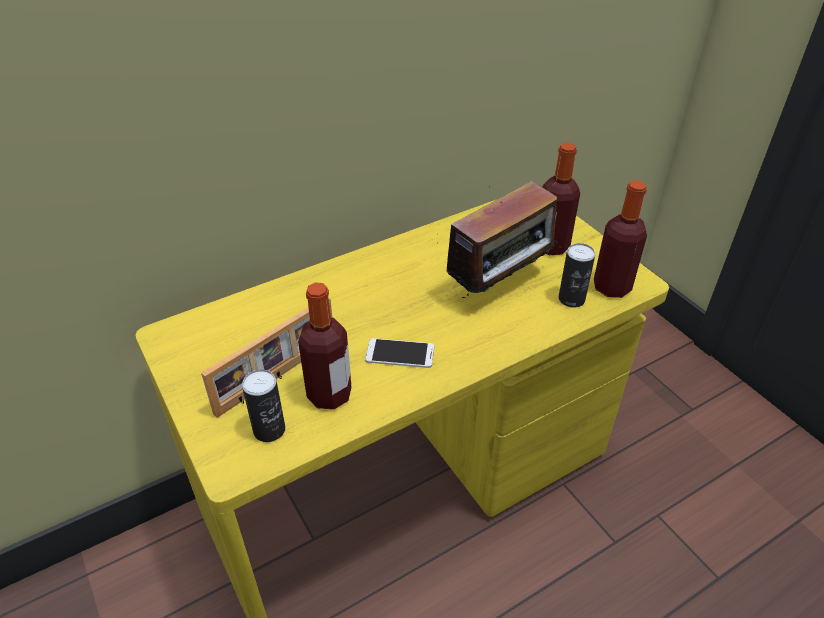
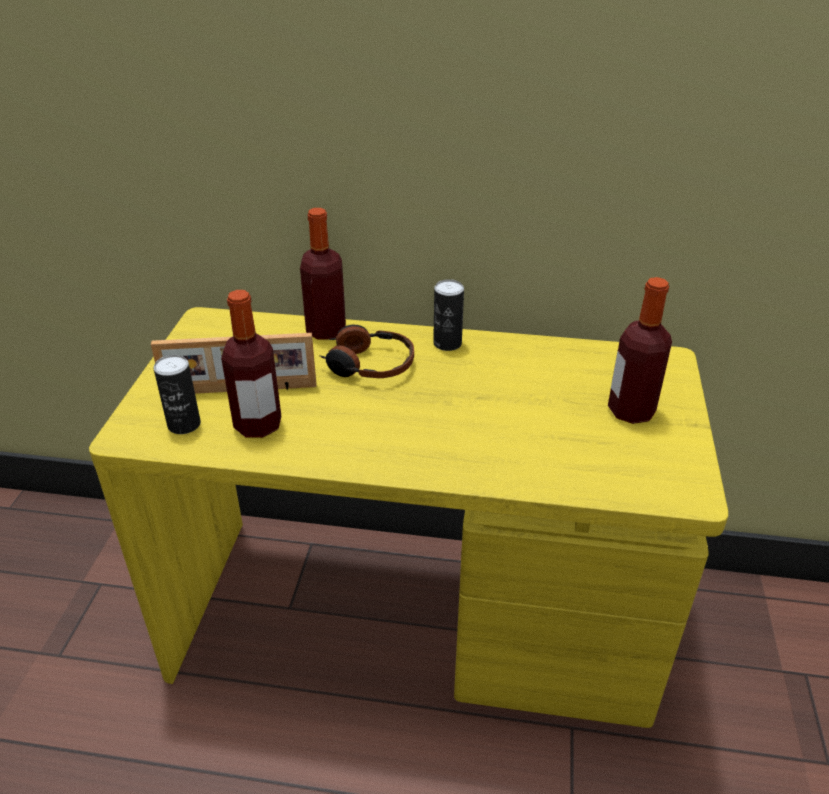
camera: 40 degrees right, 5 degrees down
(351, 302) = (368, 365): none -> headphones
(400, 353) = (354, 426): phone -> none
(500, 286) = (524, 420): radio -> none
(571, 299) = (585, 469): can -> can (447, 343)
(611, 287) = (649, 482): bottle -> bottle (326, 330)

